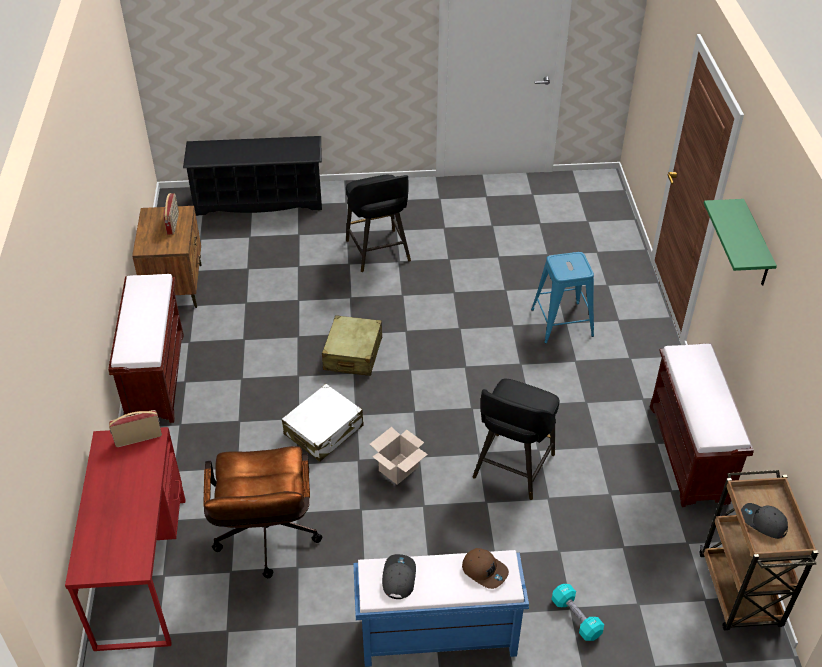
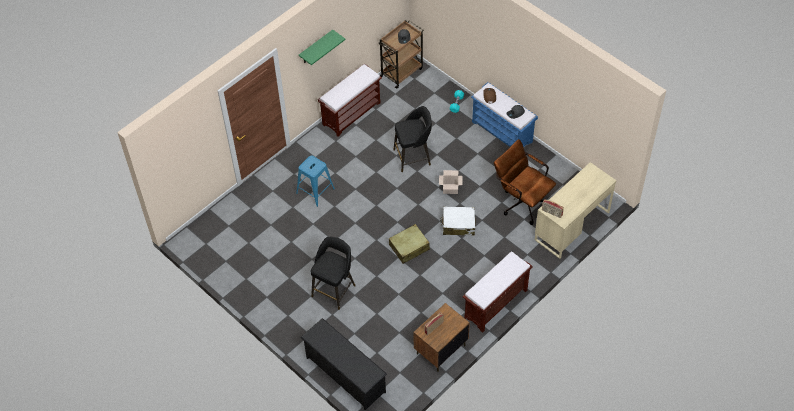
camera: 130 degrees left, 10 degrees up
(142, 570) = (571, 226): red desk -> beige desk
(266, 541) = (521, 201): brown office chair -> brown office chair turned 90 degrees counterclockwise

